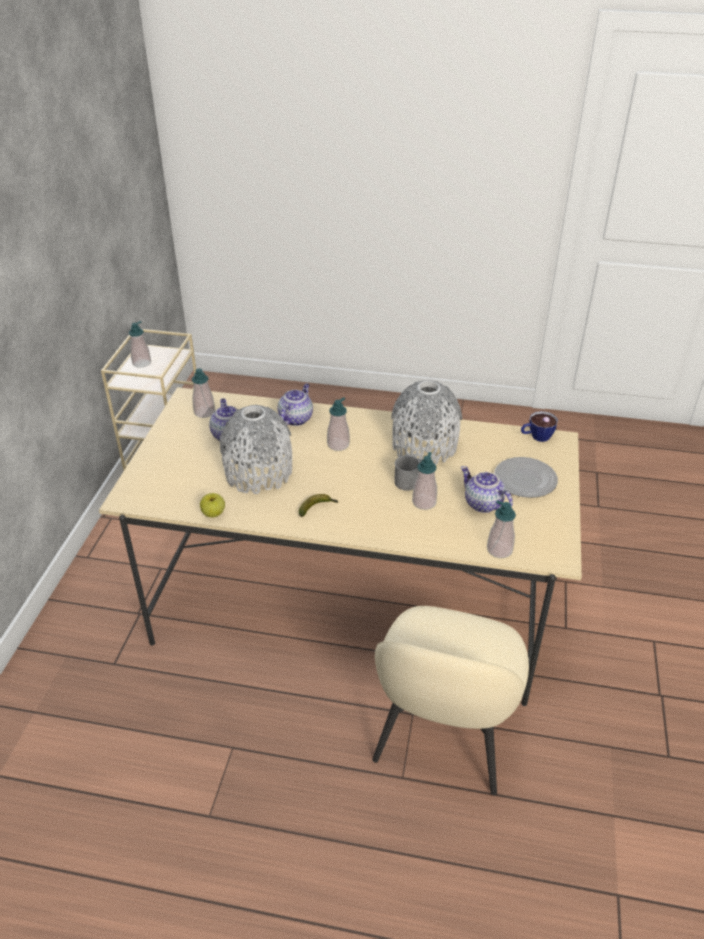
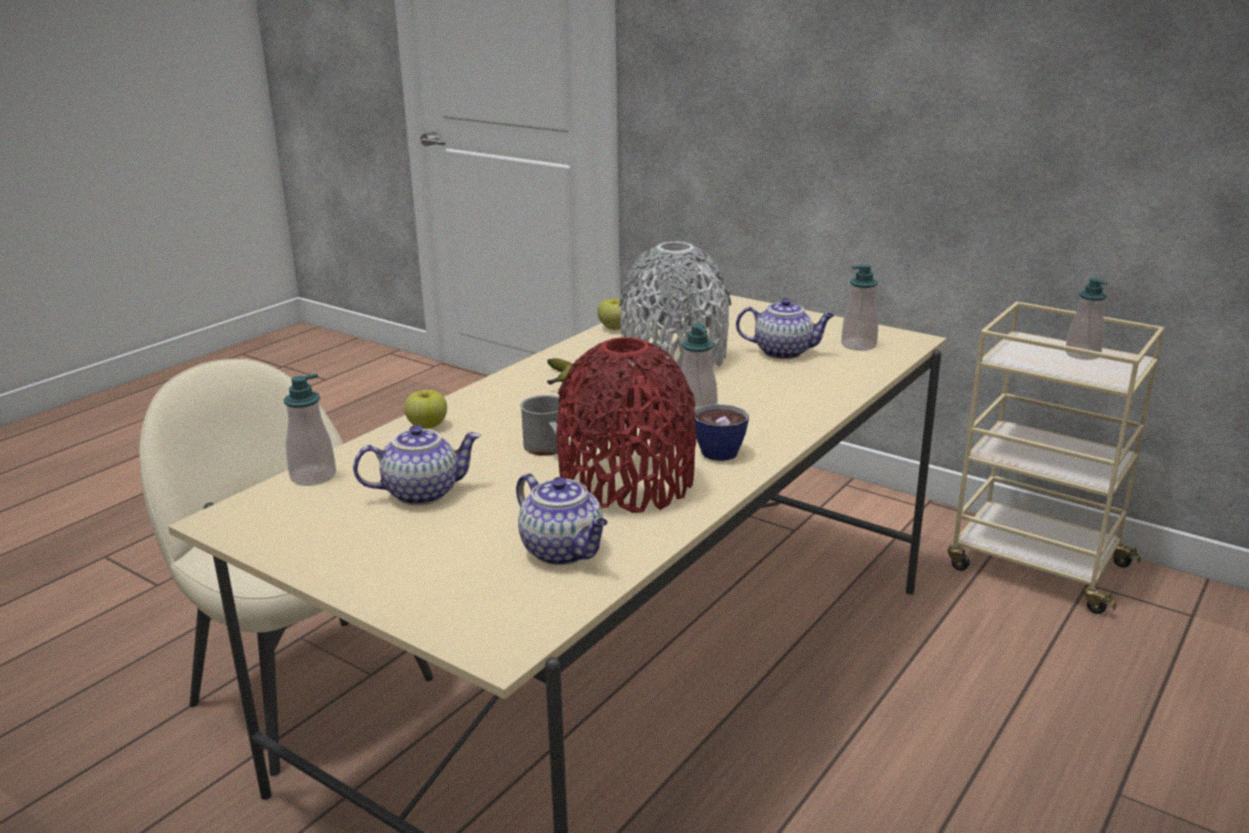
camera: 115 degrees right, 15 degrees down
(295, 418) = (798, 398): teapot -> teapot (564, 551)
(414, 535) = (427, 426): none -> apple
(424, 446) = (627, 483): grey vase -> red vase
(424, 502) = (484, 448): soap dispenser -> none
(525, 479) = (432, 553): plate -> none
(536, 437) = (542, 616): cup -> cup (721, 449)

